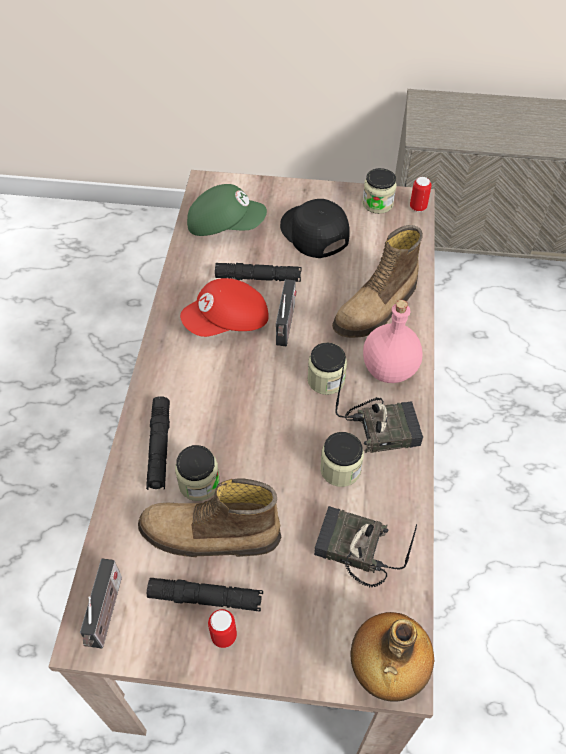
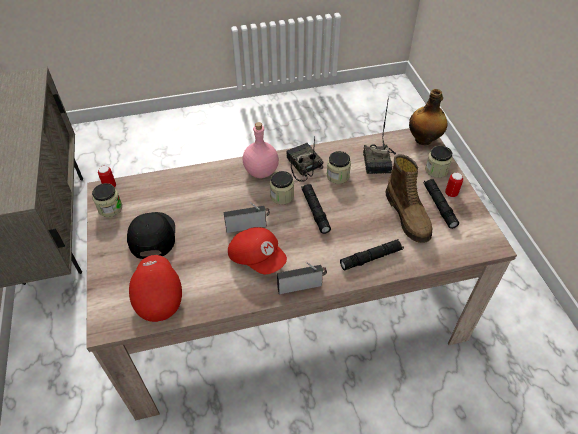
camera: 110 degrees left, 5 degrees down
(106, 614) = (476, 242): radio -> radio (301, 285)
(199, 483) = (381, 230): jar -> jar (436, 170)
(225, 225) = (157, 294): green cap -> red cap
(258, 277) = (209, 254): black flashlight -> black flashlight (315, 211)
(313, 232) = (151, 236): black cap -> black cap turned 135 degrees clockwise
(377, 309) = (215, 186): boot -> none

